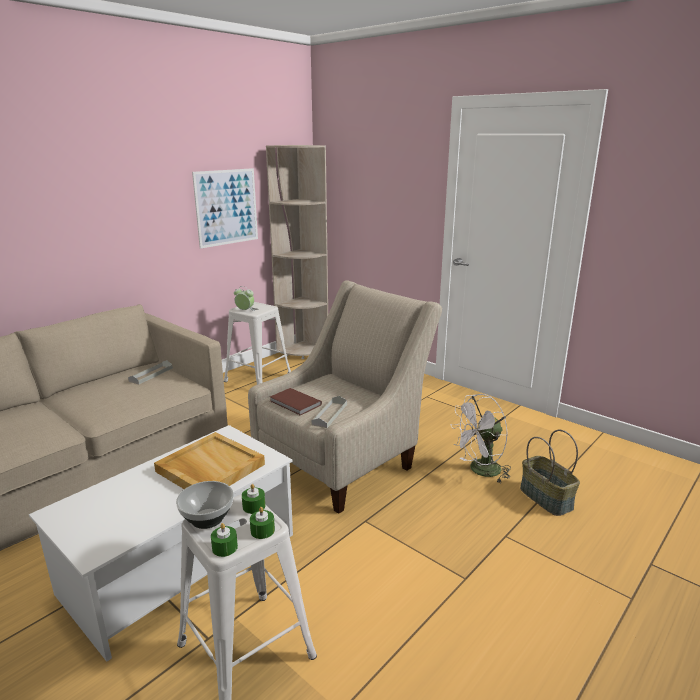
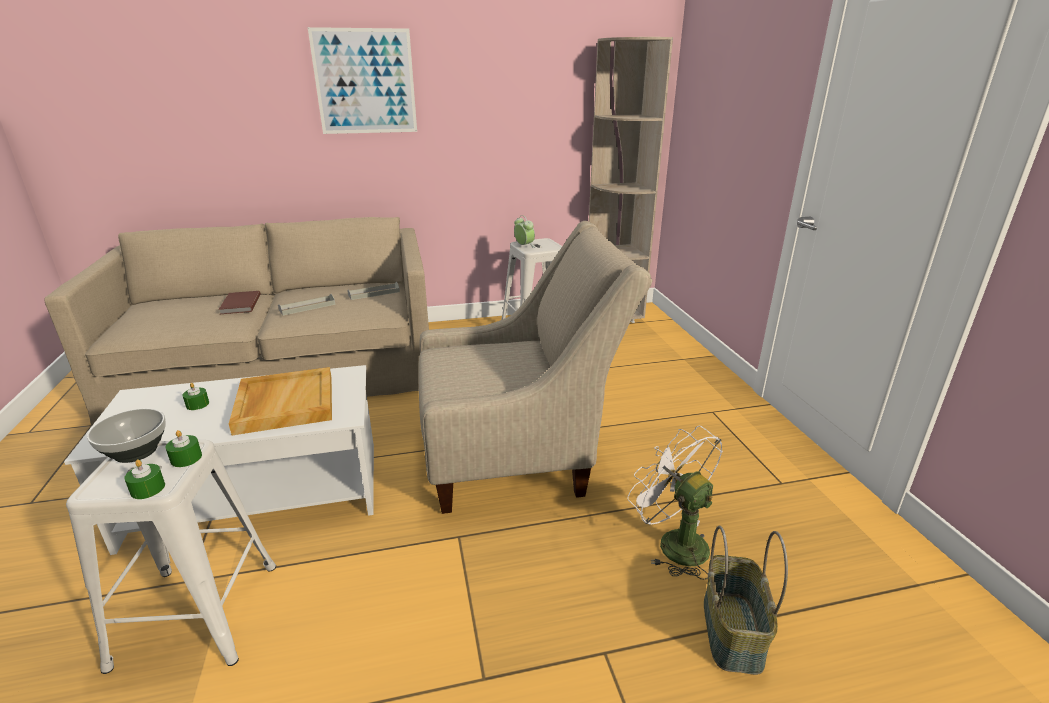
camera: 35 degrees right, 5 degrees up
(225, 547) = (95, 490): green candle -> green candle (197, 404)
(226, 207) = (534, 118): picture -> picture (365, 82)
(295, 403) = (448, 363): brown book -> brown book (239, 304)
(329, 414) = (463, 388): grey tray -> grey tray (307, 307)
(480, 471) = (673, 542): white fan -> white fan turned 45 degrees clockwise

